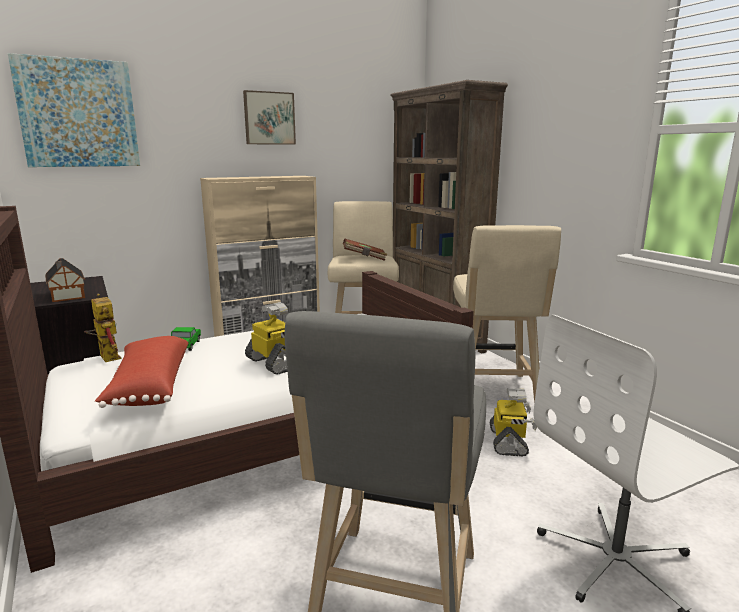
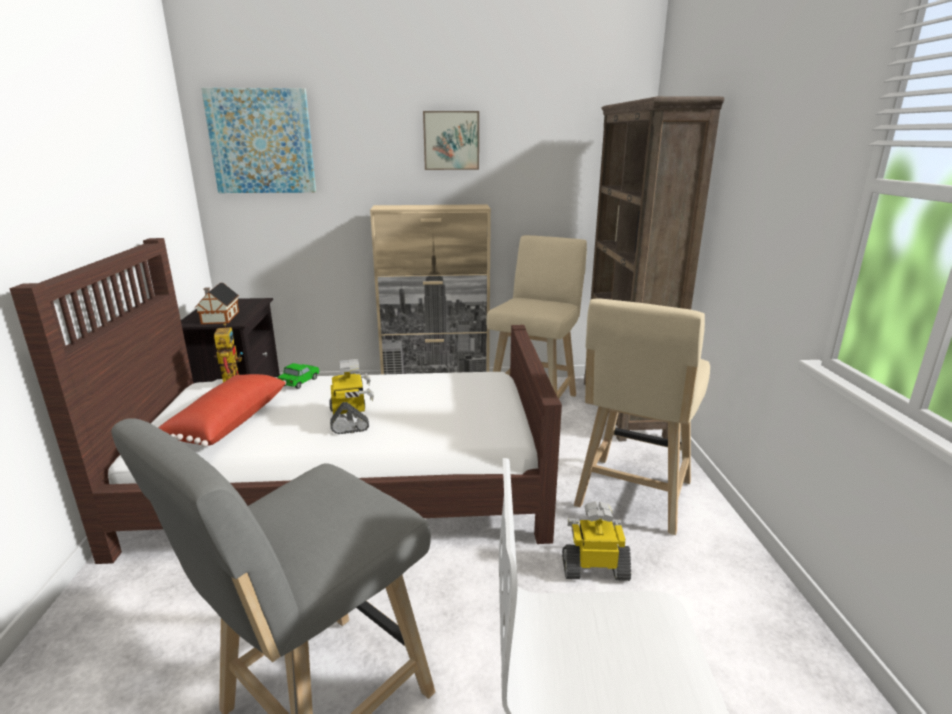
camera: 25 degrees right, 5 degrees up
(364, 258) = (533, 306): brown book -> none
(509, 442) = (595, 568): toy robot -> toy robot turned 120 degrees counterclockwise

